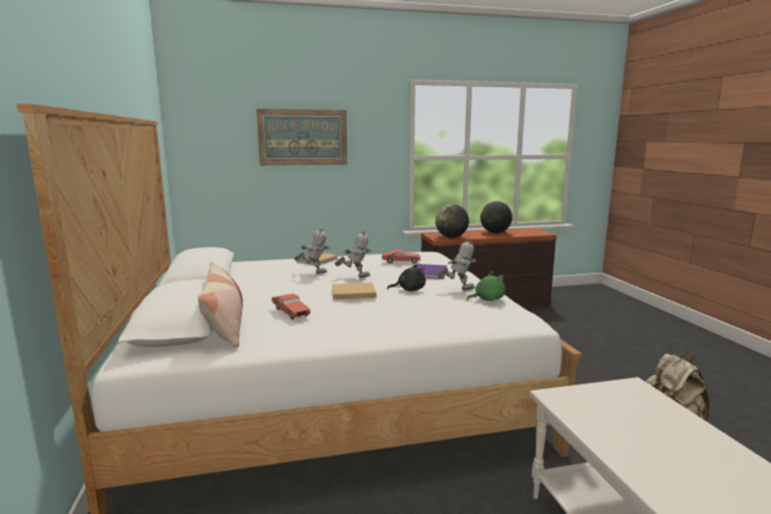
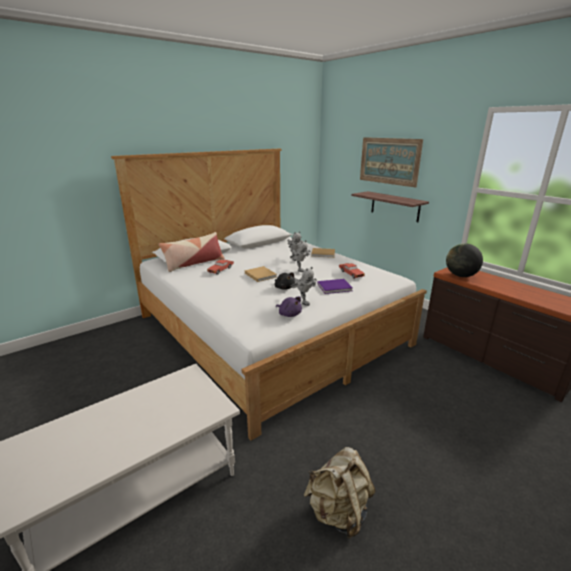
camera: 65 degrees right, 10 degrees up
(321, 191) = (395, 206): none -> shelf
(487, 299) = (289, 314): green plush toy -> purple plush toy
(495, 232) = (523, 290): globe -> none

